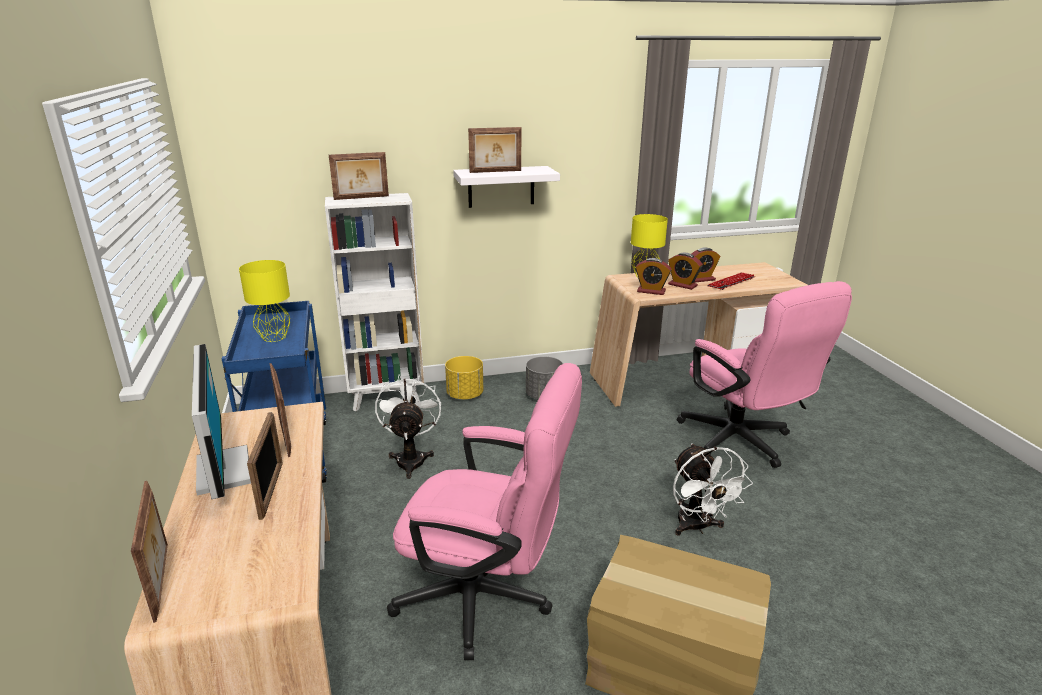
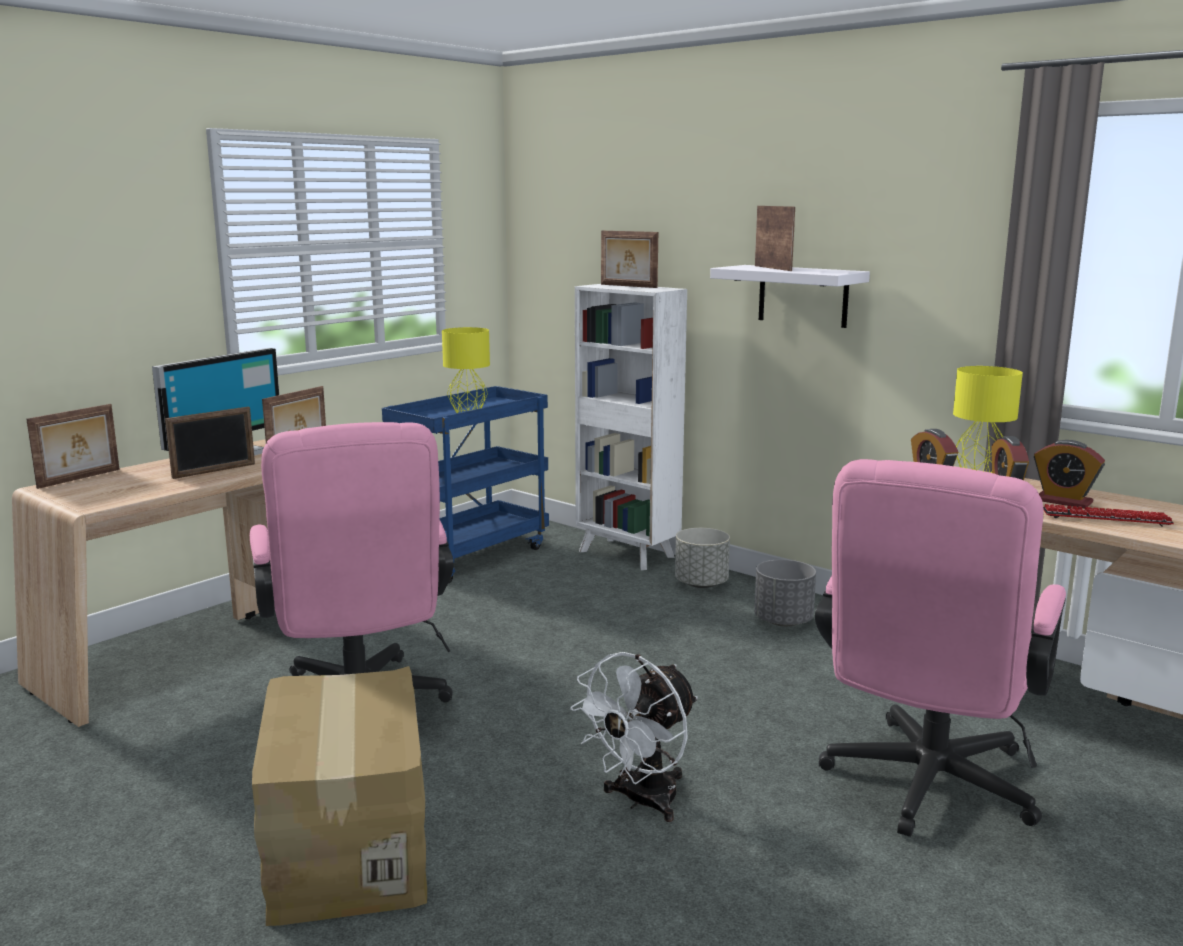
camera: 55 degrees right, 10 degrees down
(411, 458) = (538, 601): white fan -> none
(465, 395) = (701, 584): yellow planter -> grey planter
(495, 171) = (774, 268): picture frame -> picture frame turned 150 degrees counterclockwise

